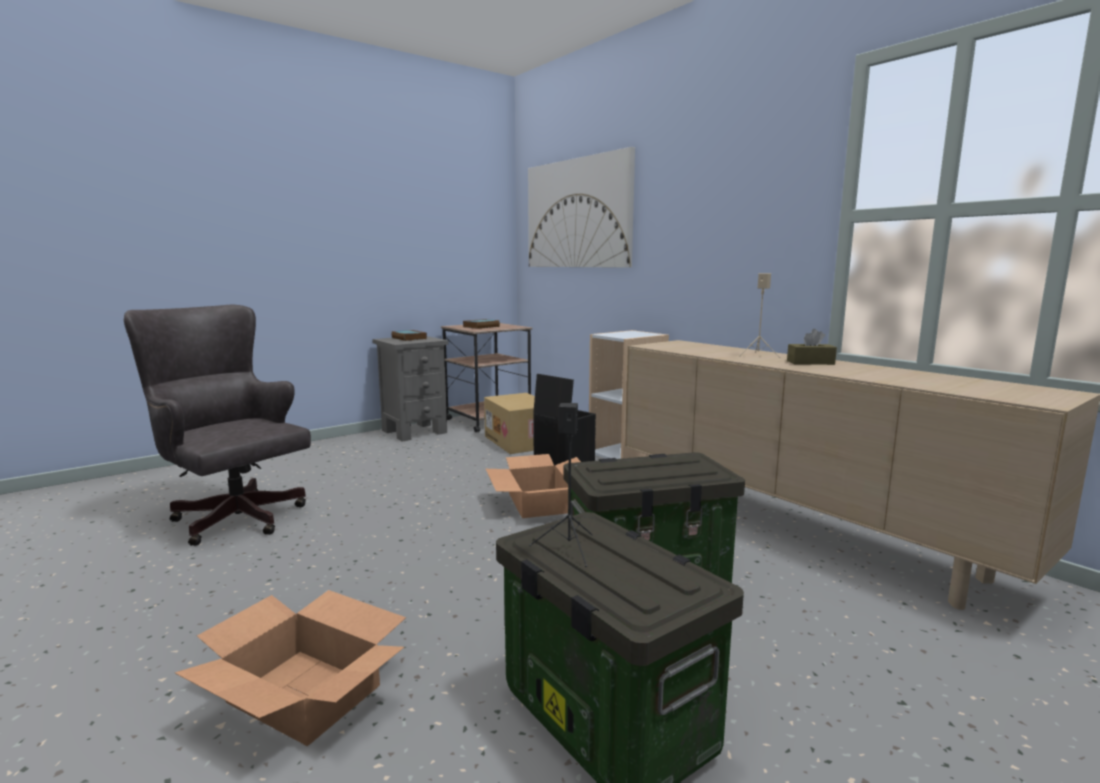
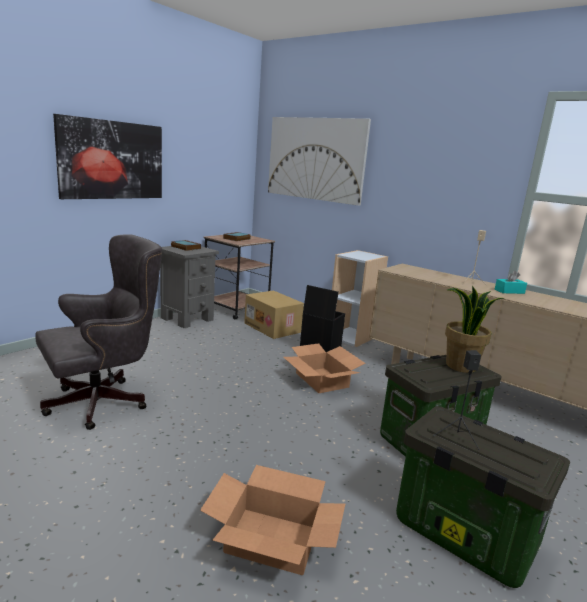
camera: 15 degrees left, 5 degrees up
(234, 516) = (103, 402): grey office chair -> grey office chair turned 120 degrees clockwise
(305, 231) = (112, 160): none -> picture
(683, 466) = (461, 366): none -> potted plant
(810, 362) = (509, 291): brown tissue box -> turquoise tissue box

